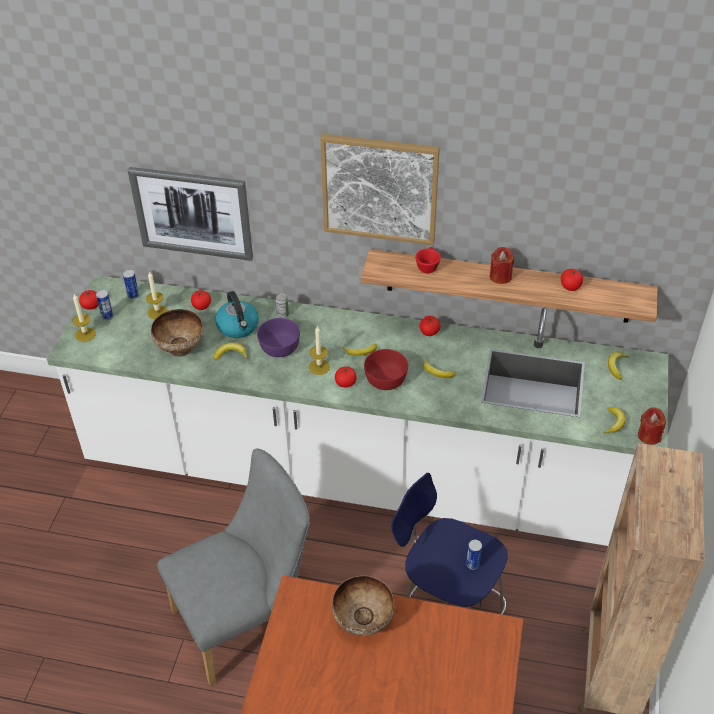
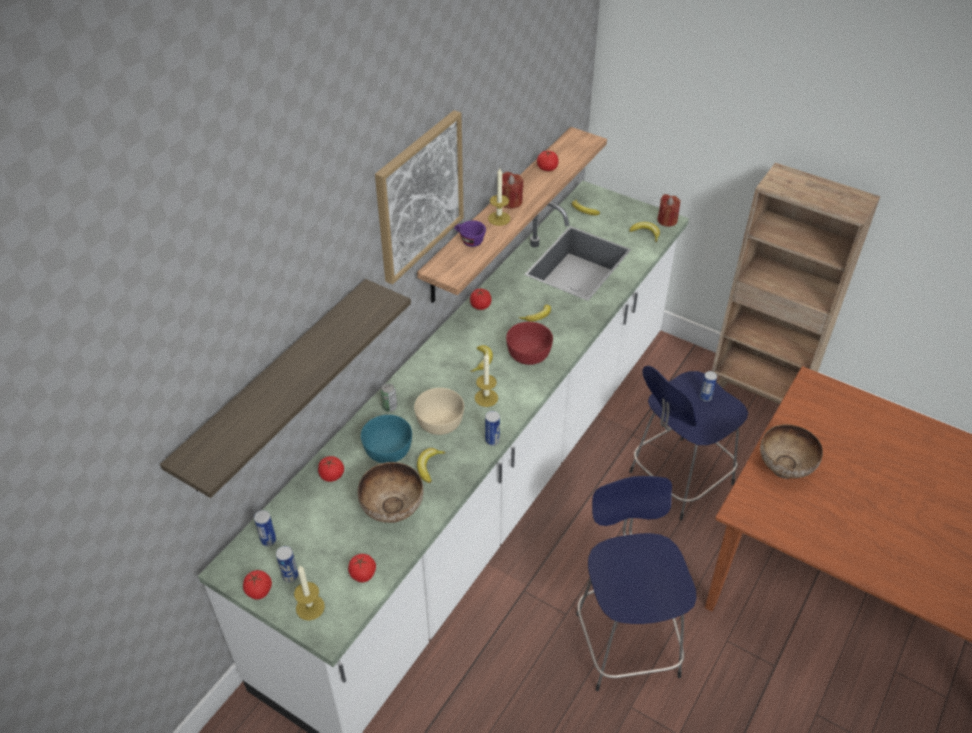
camera: 70 degrees left, 0 degrees up
(157, 312) = (315, 521): candle -> candle (499, 218)
(192, 213) = (277, 385): picture -> shelf
(238, 327) = (387, 449): kettle -> turquoise bowl
(246, 620) = (626, 640): grey chair -> blue stool
(273, 383) = (492, 440): none -> can
(280, 347) = (440, 421): purple bowl -> beige bowl
(345, 383) = (519, 384): tomato -> tomato (362, 574)
(427, 266) = (469, 240): red cup -> purple cup

